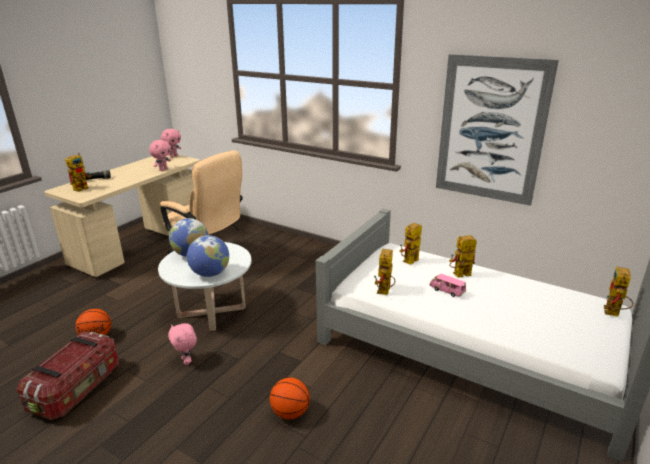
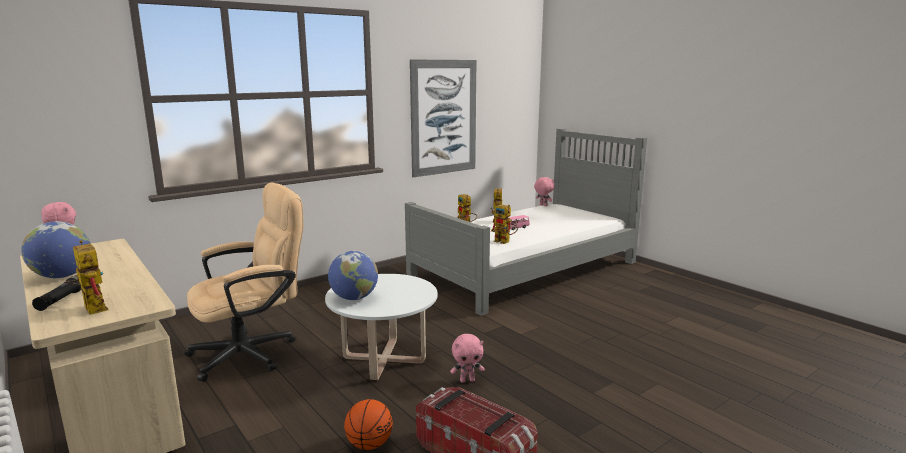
camera: 70 degrees left, 10 degrees down
(163, 169) = (122, 257): pink plush toy -> pink plush toy (543, 205)
(210, 274) = (414, 292): globe -> globe (62, 276)
(290, 412) = (566, 339): basketball -> none
(613, 314) = (566, 205): toy robot -> none

